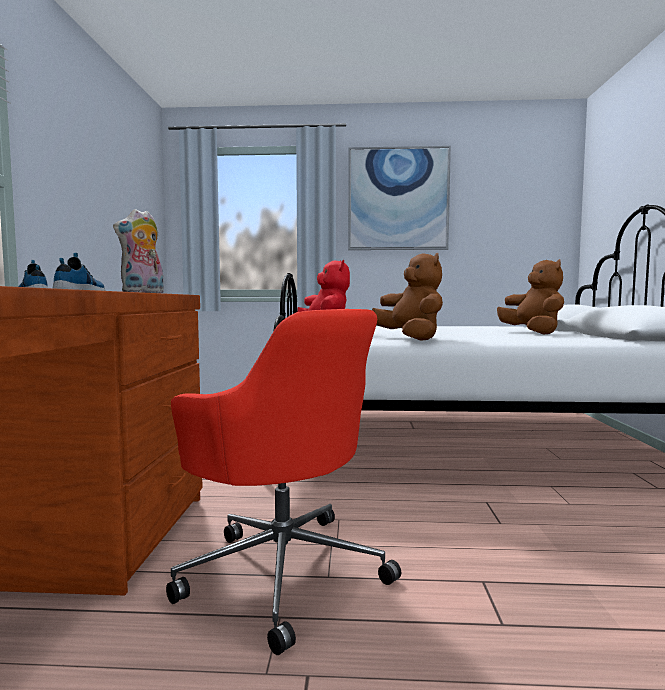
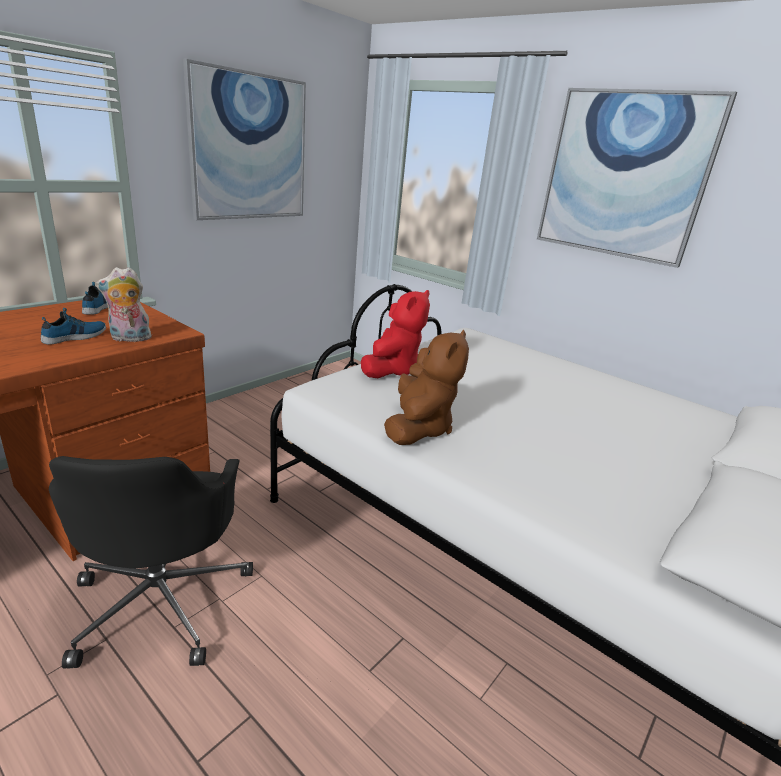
camera: 35 degrees right, 20 degrees up
(99, 178) = (249, 148): none -> picture
(282, 569) = (162, 600): red office chair -> black office chair
(533, 333) = (637, 467): brown plush toy -> none

